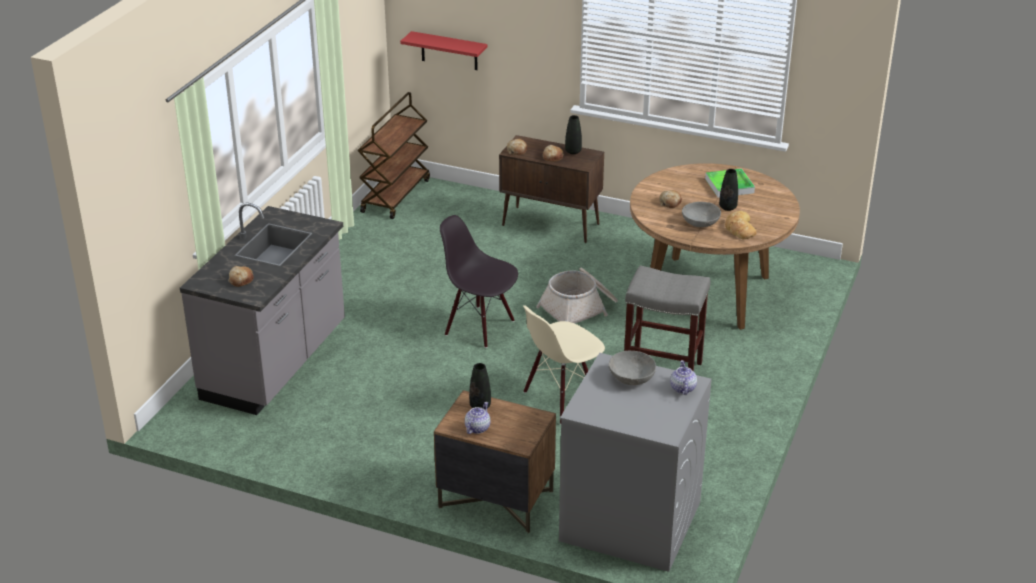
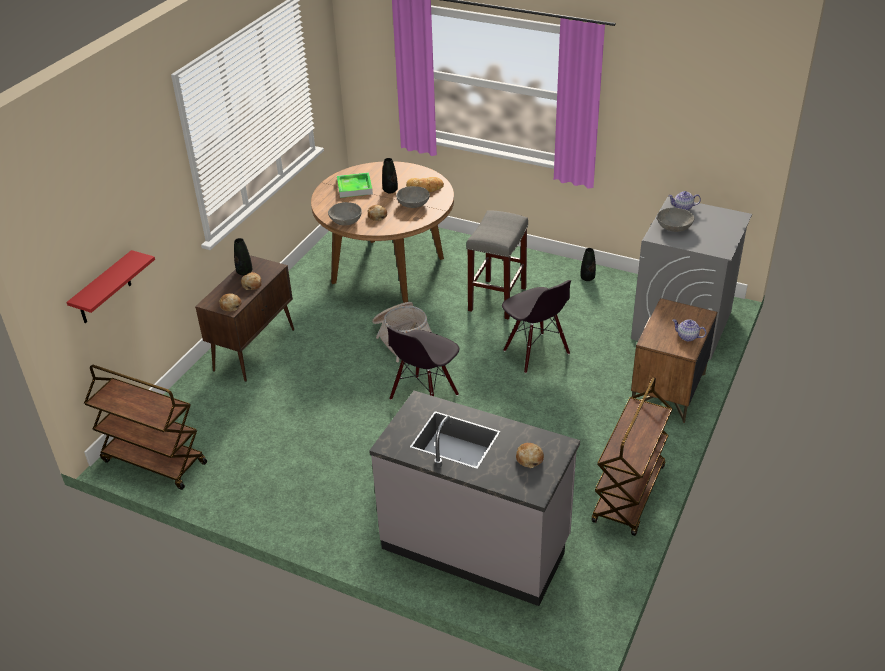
camera: 85 degrees left, 5 degrees up
(327, 459) = (629, 495): none -> brown cart
(480, 406) = (657, 335): black vase -> black vase (587, 278)
(561, 399) = (535, 352): beige chair -> black chair
(656, 186) = (346, 221): none -> grey bowl

